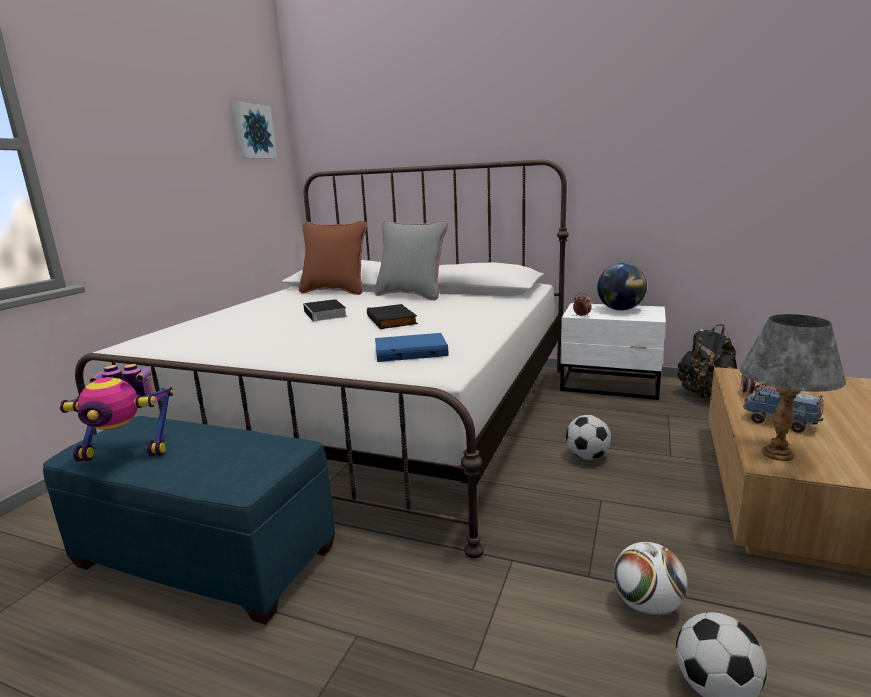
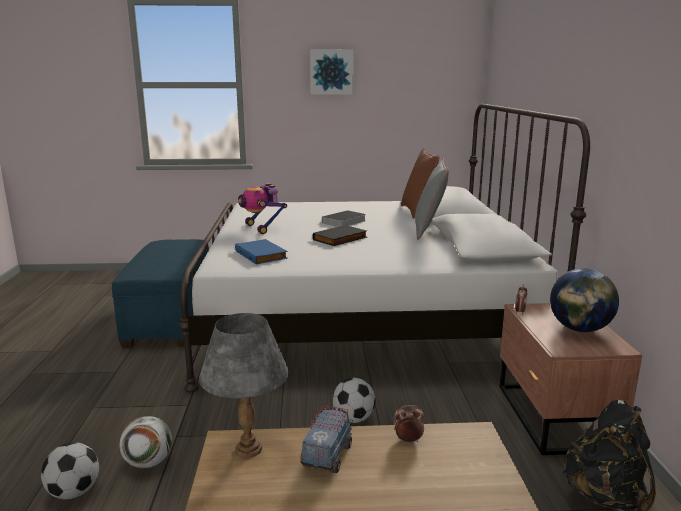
camera: 65 degrees right, 0 degrees up
(128, 451) = (158, 248): toy robot -> toy robot (261, 228)
(253, 131) = (431, 67): picture -> picture (331, 72)
(611, 385) = (554, 418): white nightstand -> brown nightstand

